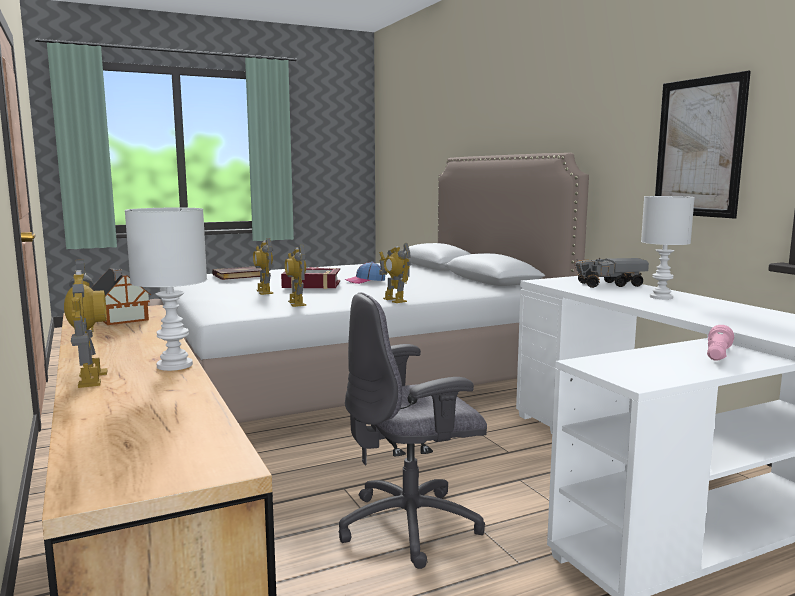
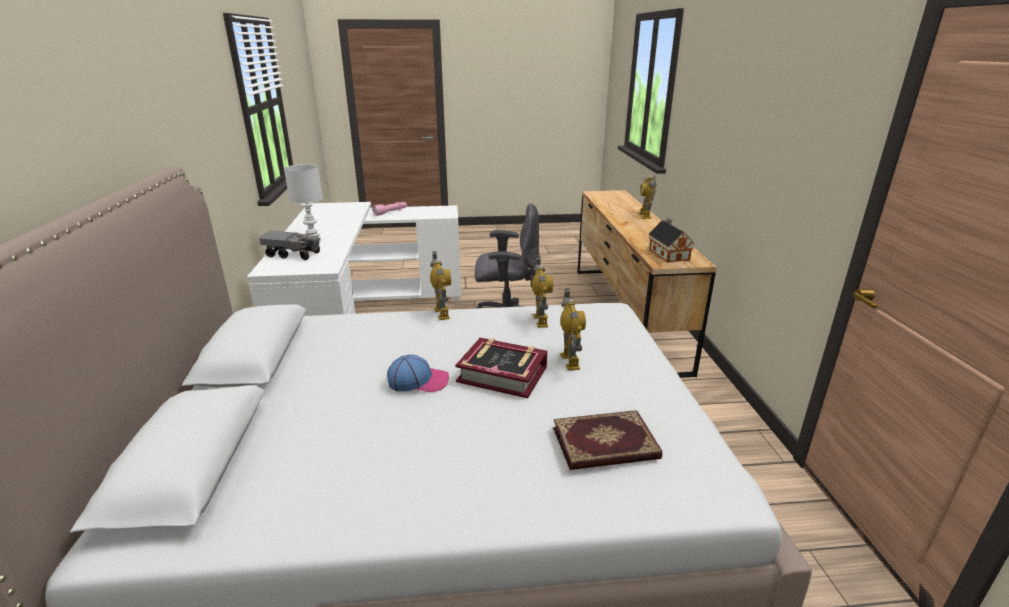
camera: 160 degrees left, 15 degrees up
(173, 366) = (617, 218): white table lamp -> none
(699, 147) = (218, 136): picture -> none

